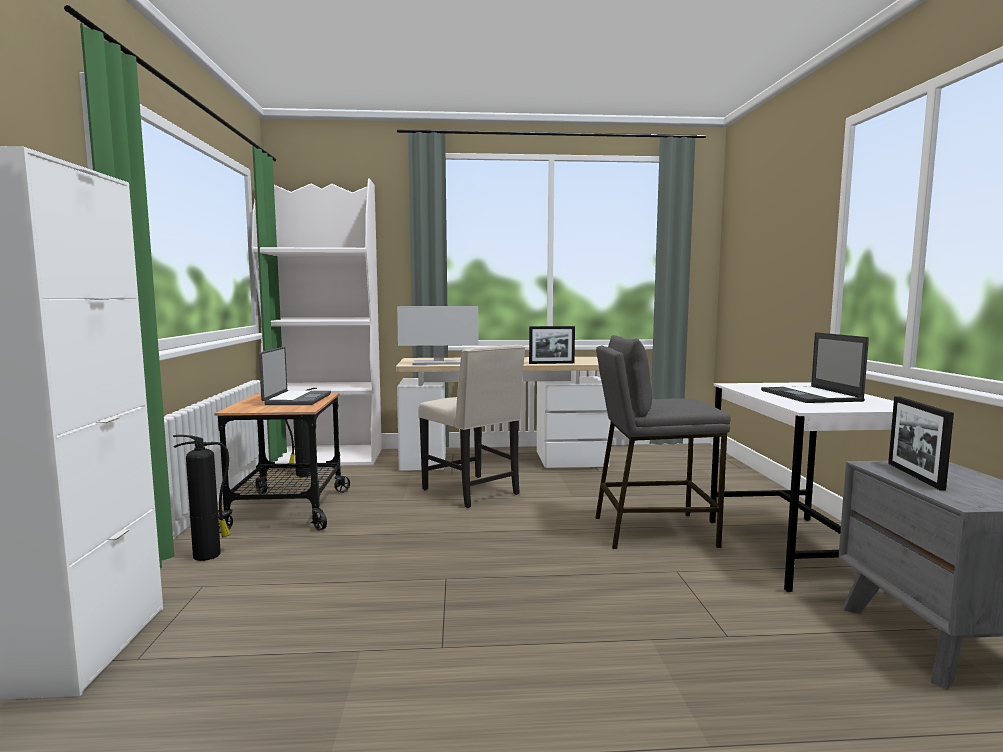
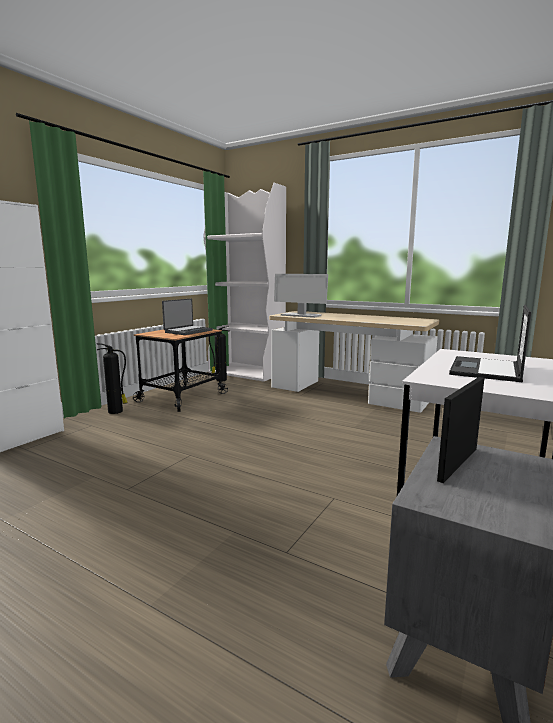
camera: 35 degrees right, 5 degrees up
(473, 492) = (292, 409): beige chair -> none
(551, 363) = (378, 321): picture frame -> none
(653, 531) = (369, 466): grey stool -> none

